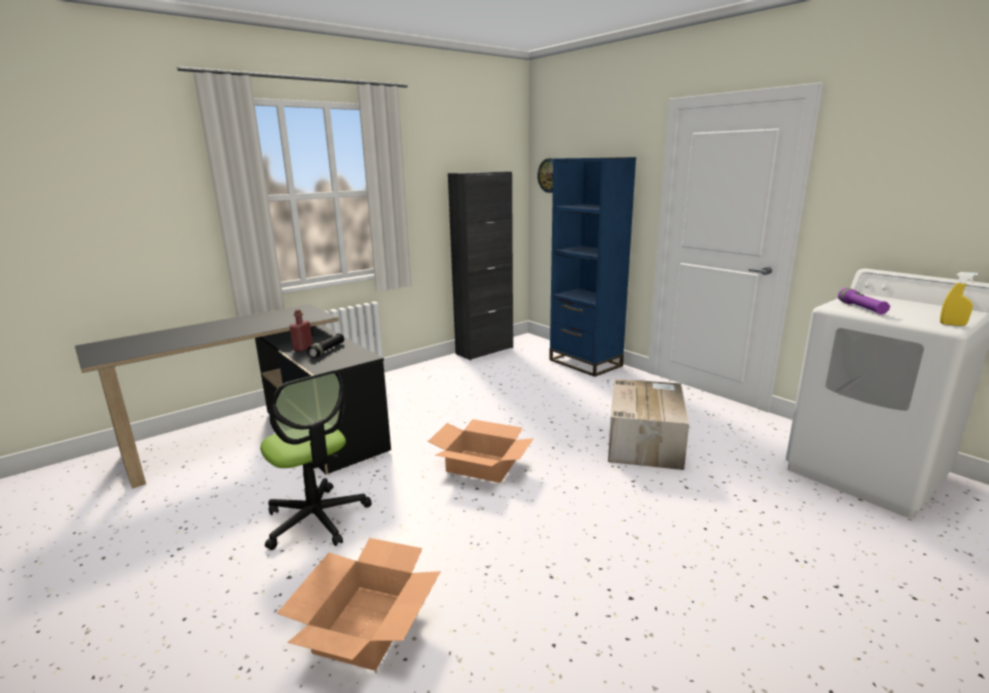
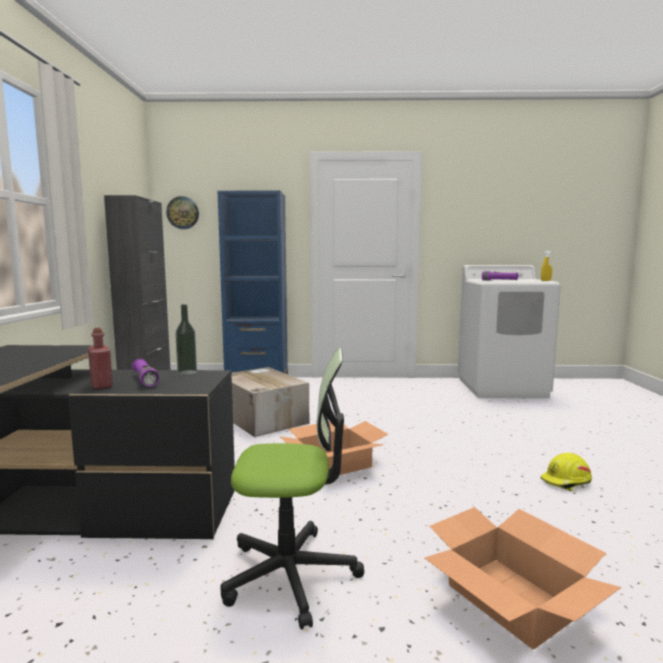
camera: 50 degrees left, 10 degrees down
(327, 351) = (145, 380): black flashlight -> purple flashlight
(358, 351) = (187, 372): none -> bottle
(629, 603) = (566, 482): none -> yellow hard hat
(644, 440) = (393, 410): cardboard box -> cardboard box (261, 417)

